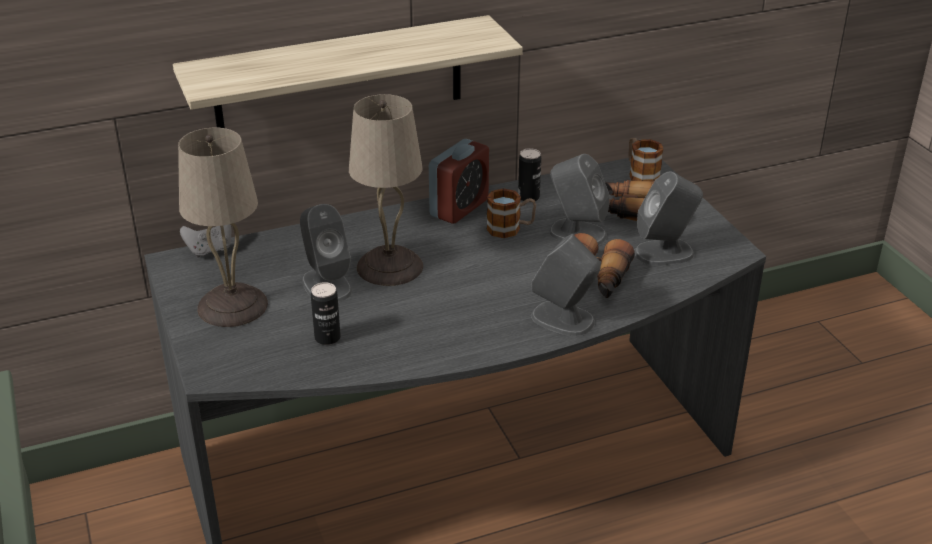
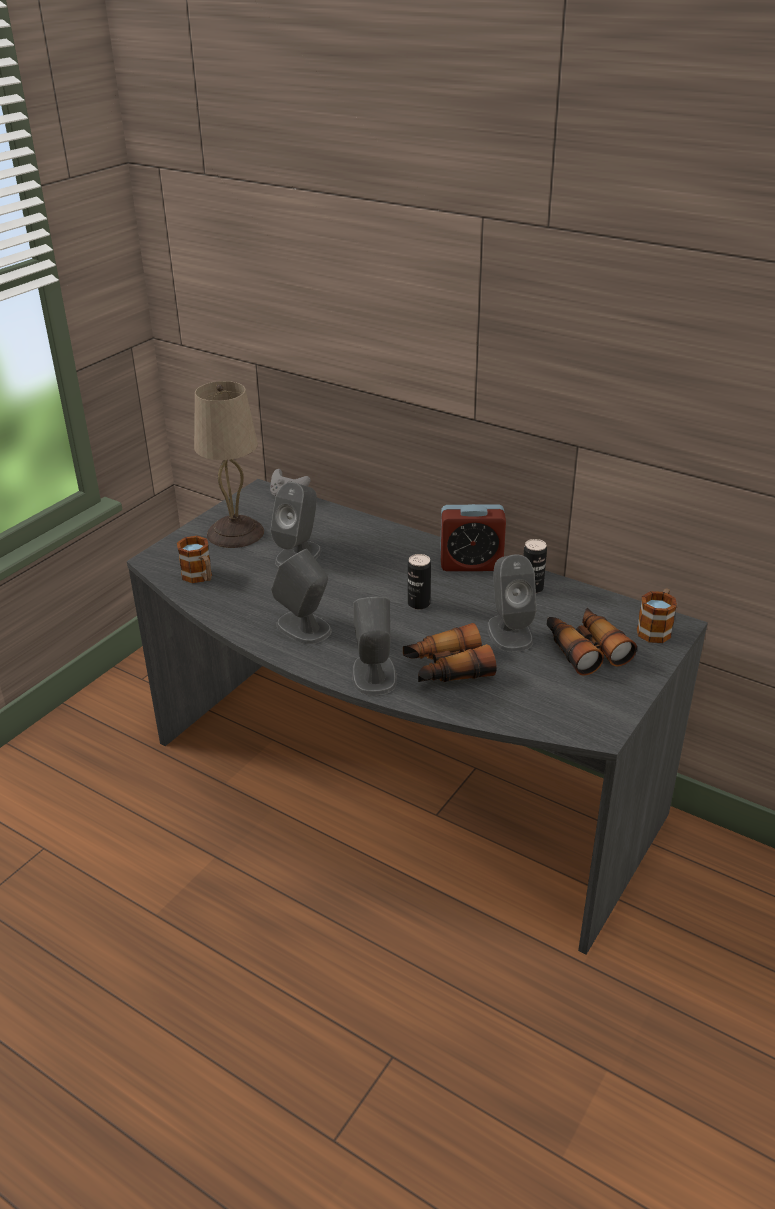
camera: 55 degrees right, 0 degrees up
(327, 338) = (237, 583): can -> can (419, 604)
(340, 78) = (409, 401): shelf -> none
(391, 266) = (353, 570): beige table lamp -> none
(510, 229) = (472, 599): mug -> mug (200, 577)
(665, 253) = (541, 691): grey speaker -> grey speaker (304, 628)

